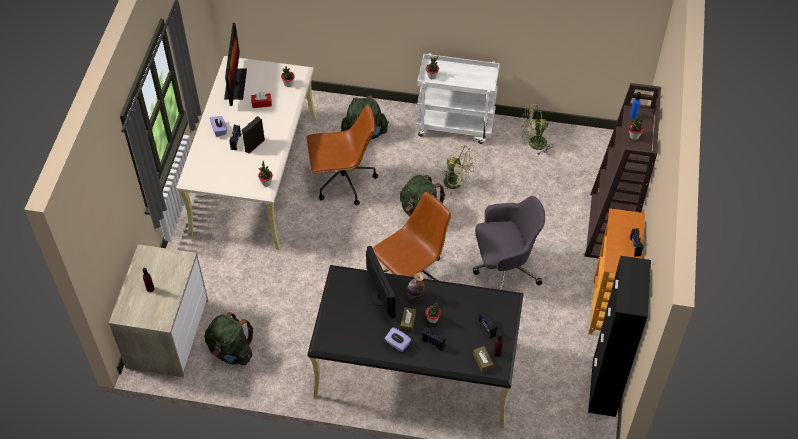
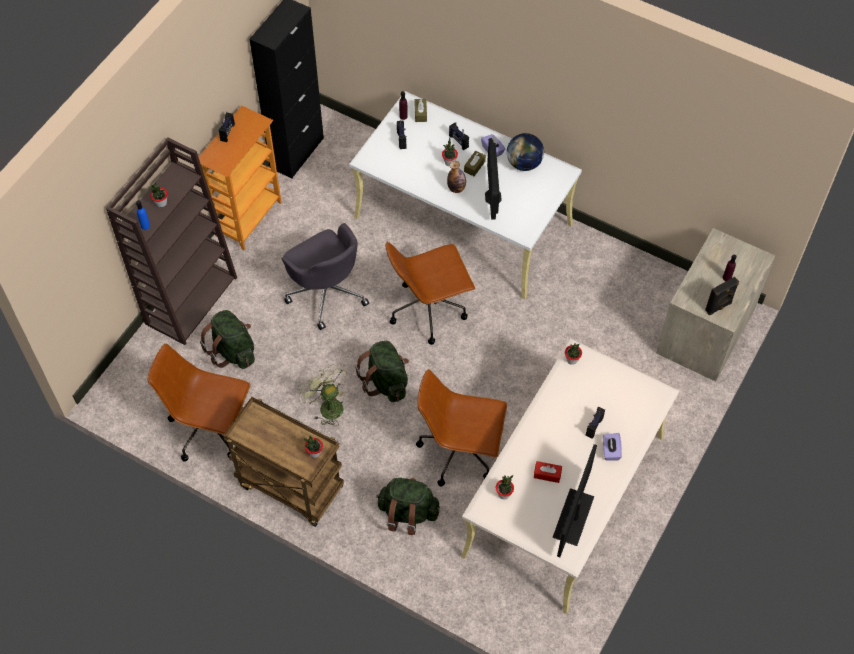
camera: 160 degrees left, 5 degrees up
(231, 351) = (642, 291): green backpack -> green backpack (233, 351)
(254, 145) = (573, 415): black speaker -> black speaker (718, 307)
(363, 339) = (524, 163): none -> globe
(415, 368) = (464, 221): black desk -> white desk
(456, 125) = (289, 486): white cart -> brown cart
(504, 267) = (326, 291): grey office chair -> grey office chair turned 135 degrees counterclockwise
(533, 144) = (210, 428): green fan -> brown office chair

